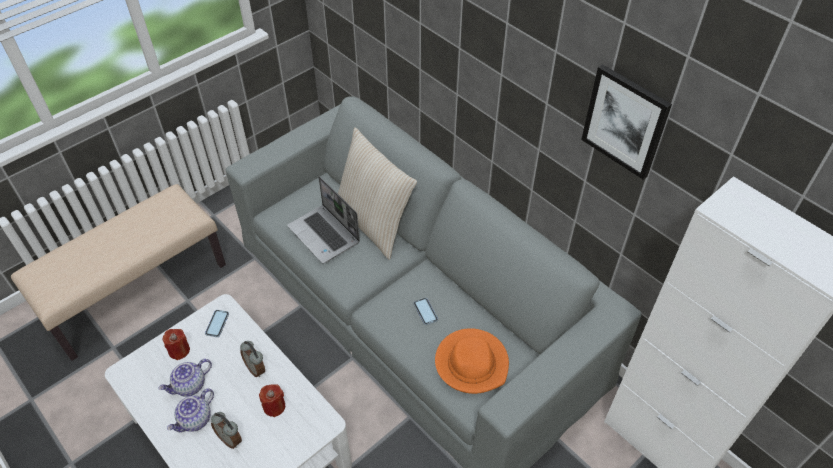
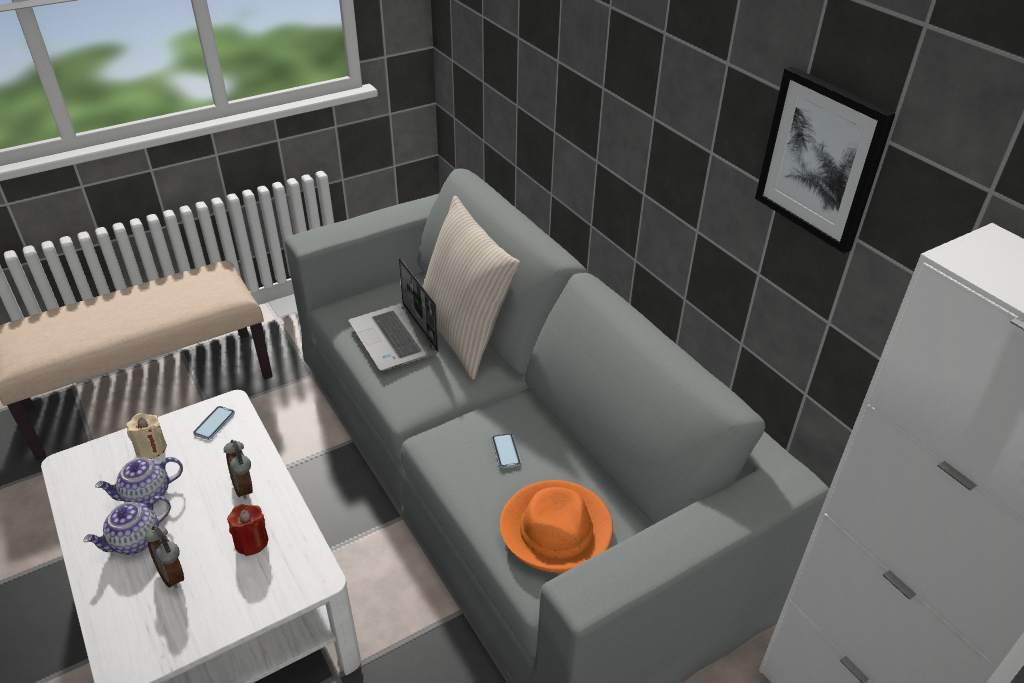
camera: 10 degrees right, 10 degrees down
(179, 350) = (151, 448): red candle -> beige candle

